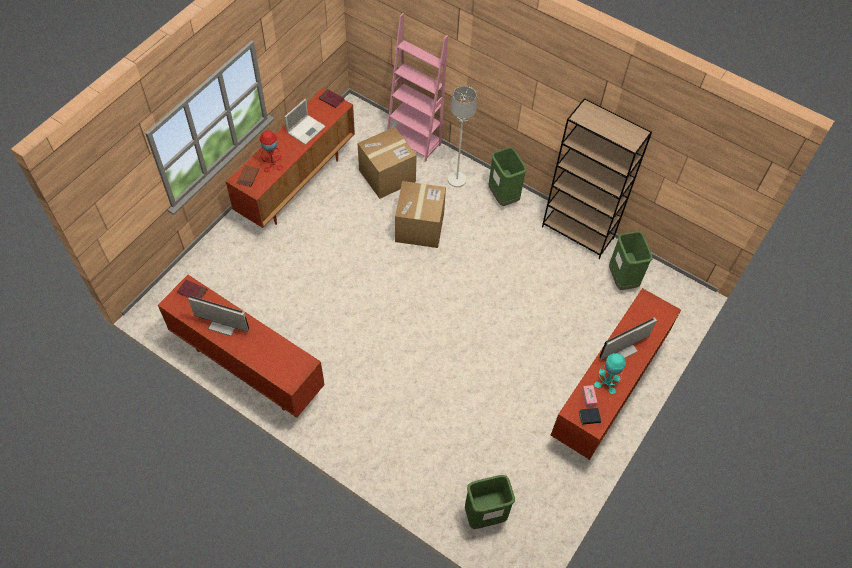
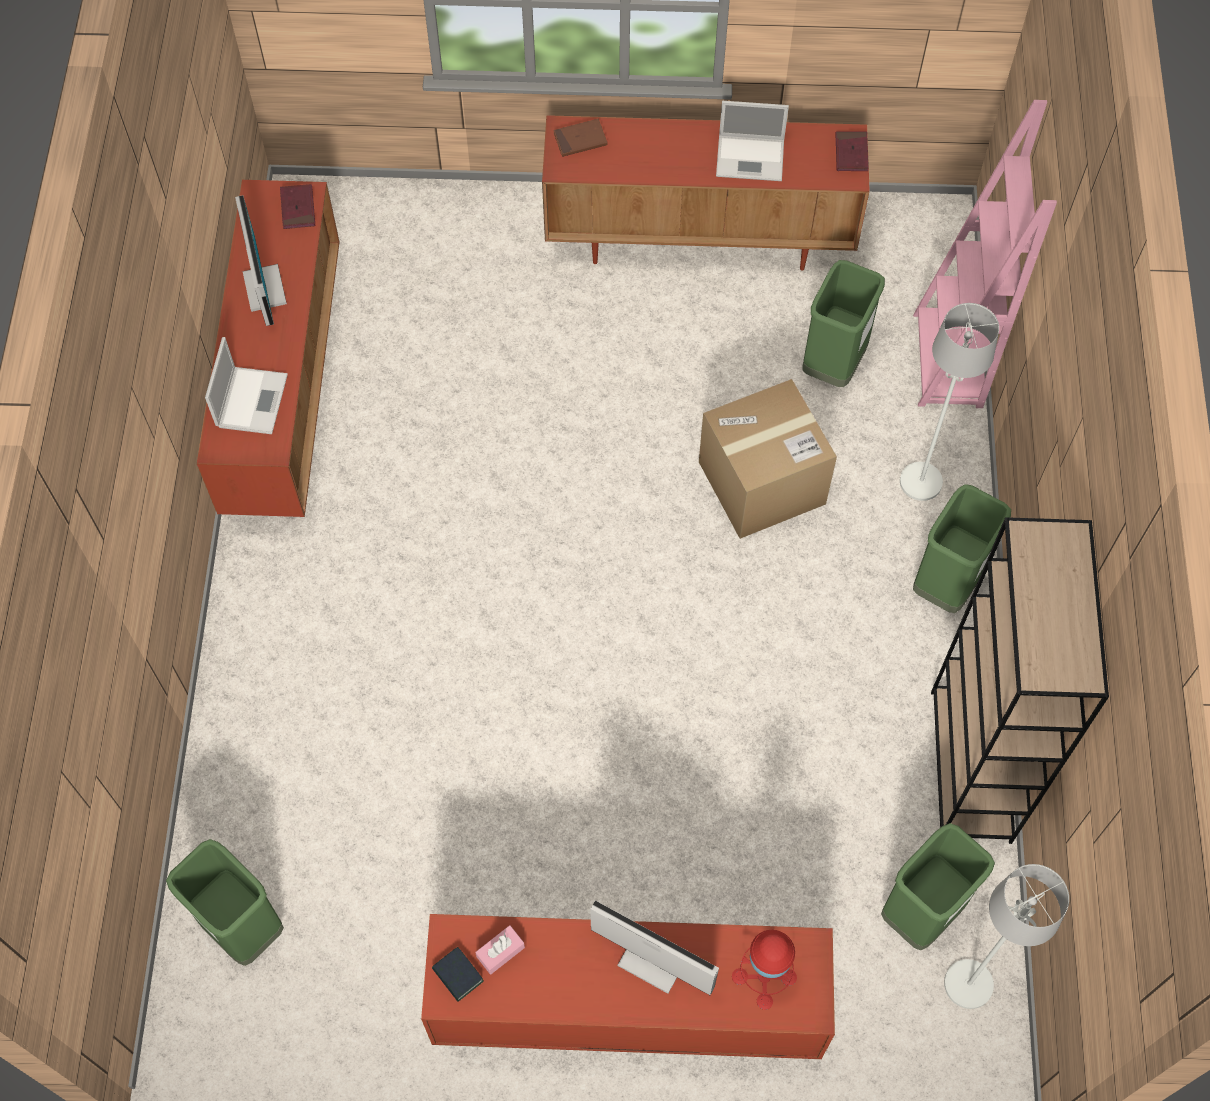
camera: 60 degrees right, 5 degrees up
(272, 163) = (636, 156): red table lamp -> red table lamp (764, 977)
(276, 358) = (252, 399): none -> laptop
(387, 176) = (833, 365): cardboard box -> green trash can
(607, 381) = (559, 969): turquoise table lamp -> none
(657, 282) = (968, 985): none -> white floor lamp

